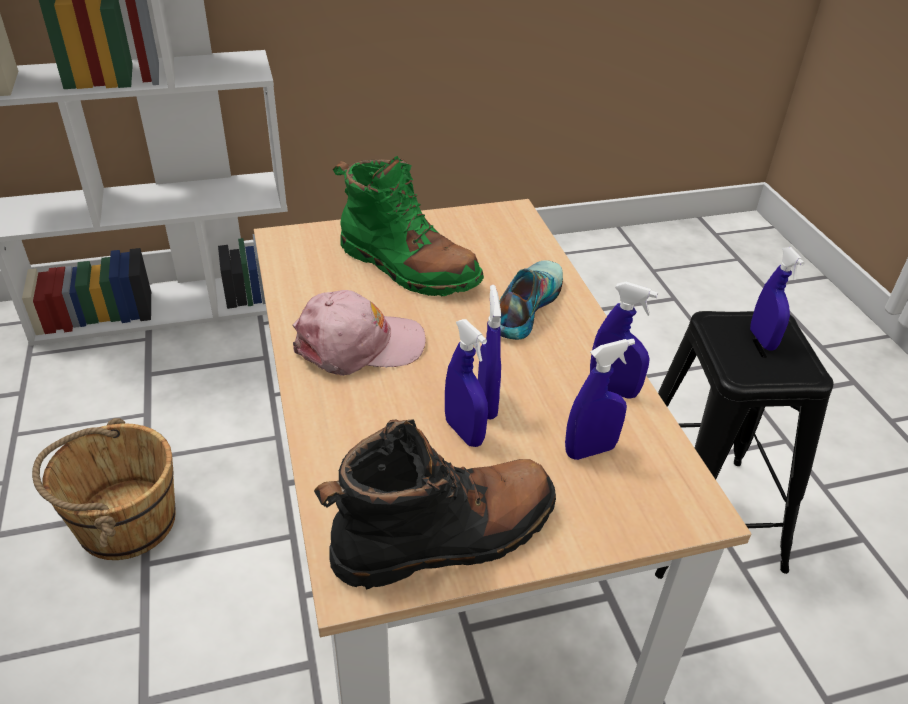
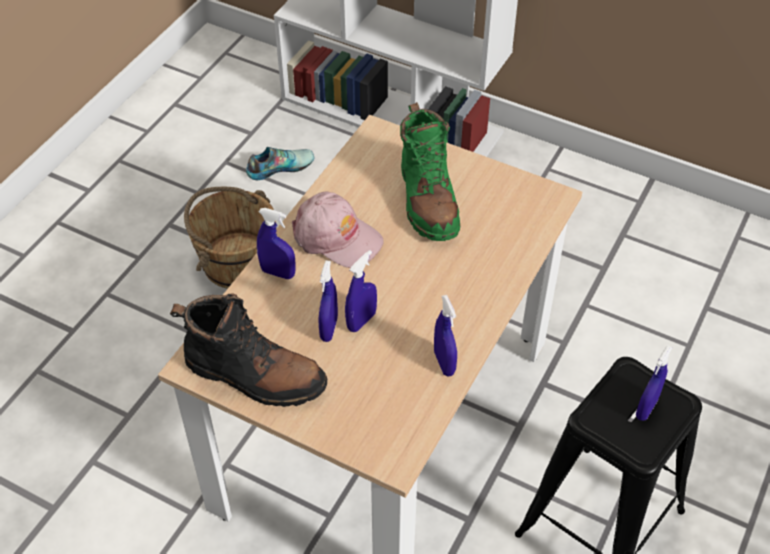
camera: 45 degrees right, 10 degrees up
(524, 306) = (465, 273): shoe -> shoe (279, 166)
(590, 450) = (381, 387): blue spray bottle -> blue spray bottle (278, 273)

